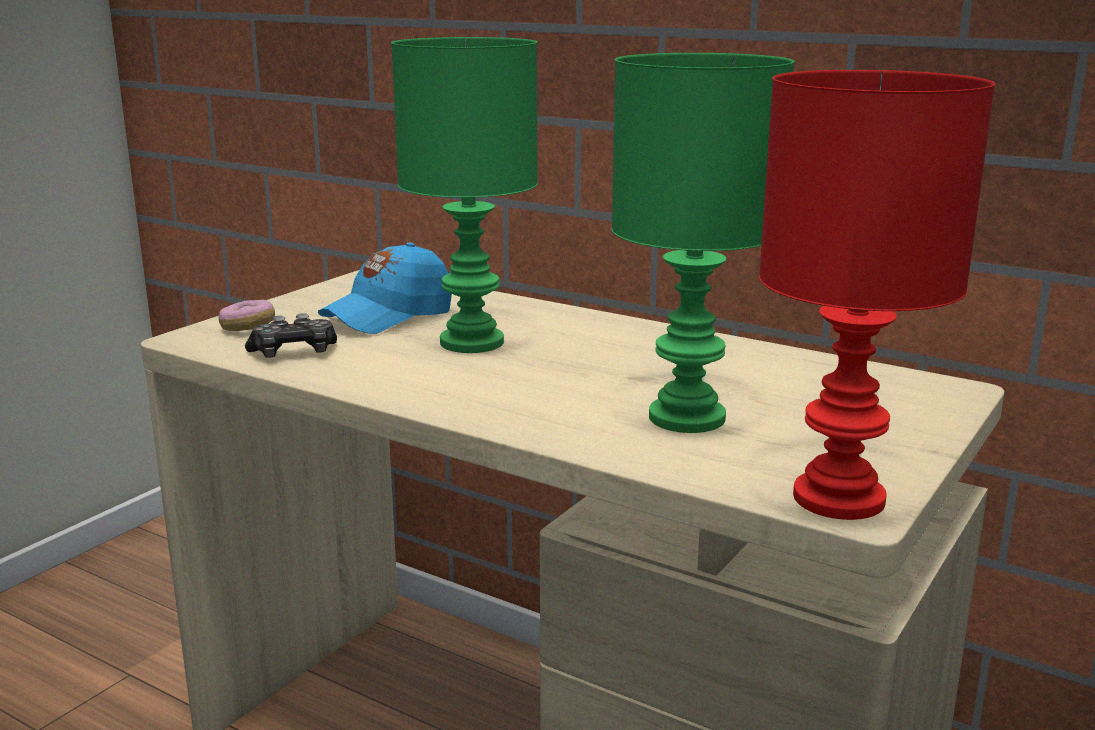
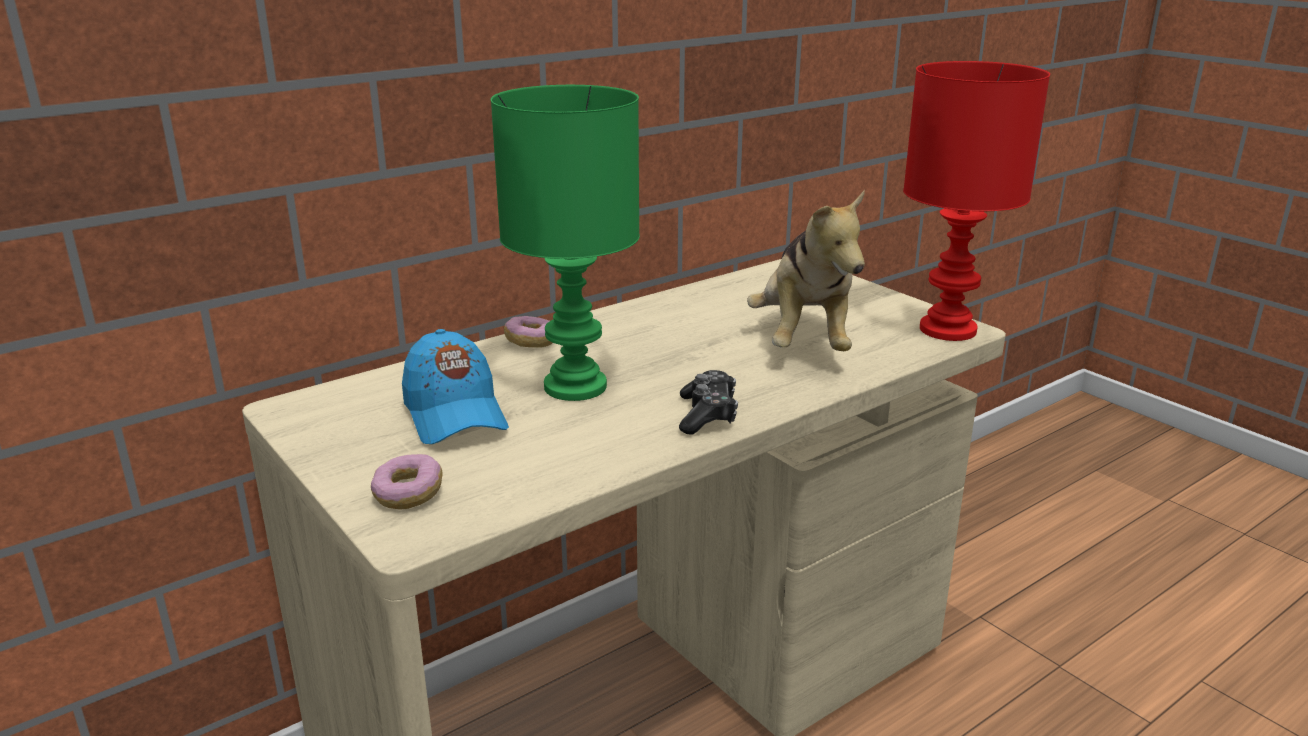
camera: 70 degrees left, 5 degrees up
(294, 353) = (529, 474): game controller -> game controller (707, 415)
(556, 315) = (531, 343): none -> donut
(689, 417) = (803, 341): green table lamp -> plush toy

